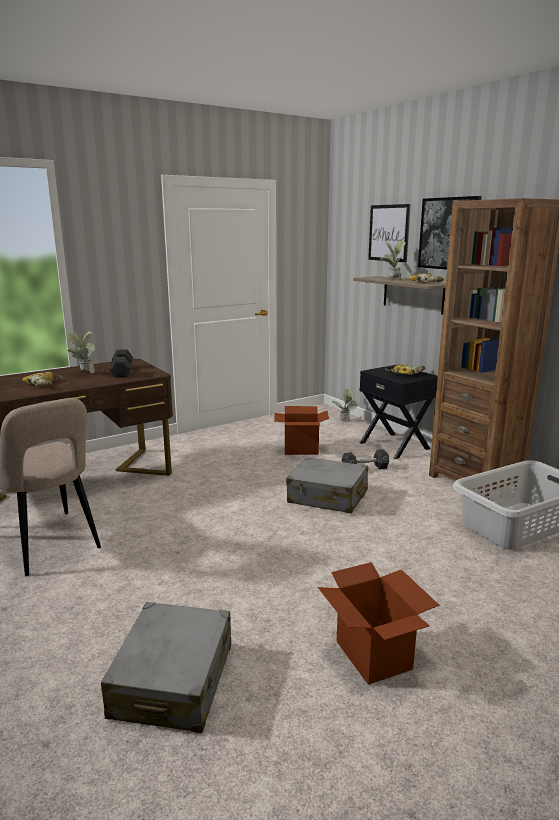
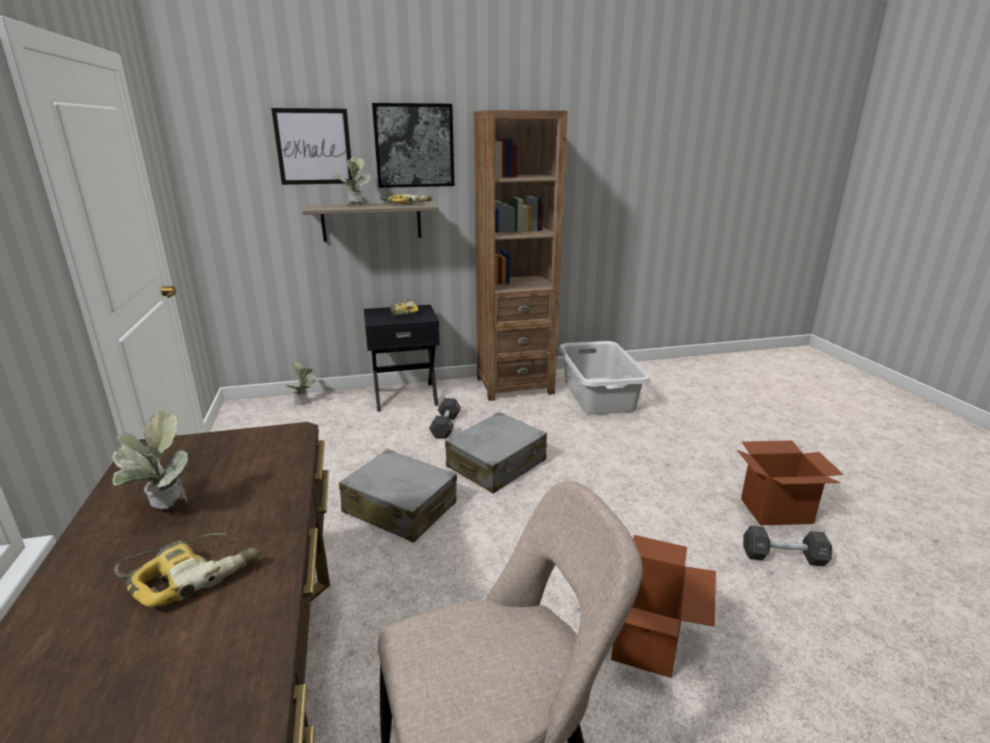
camera: 70 degrees left, 5 degrees up
(122, 371) = (221, 465): black dumbbell -> black dumbbell (783, 557)
(173, 680) = (836, 647): grey suitcase -> grey suitcase (400, 508)
(301, 449) = (355, 451): cardboard box -> cardboard box (645, 640)

